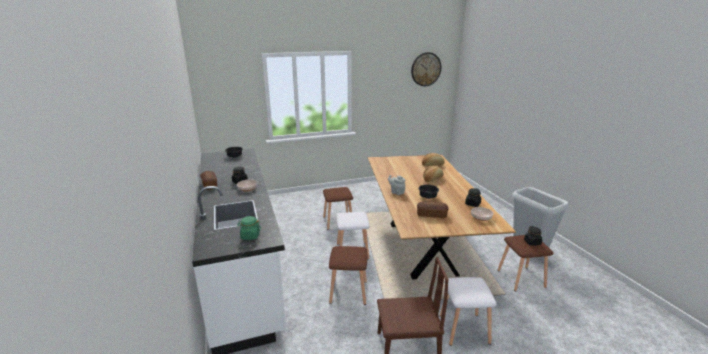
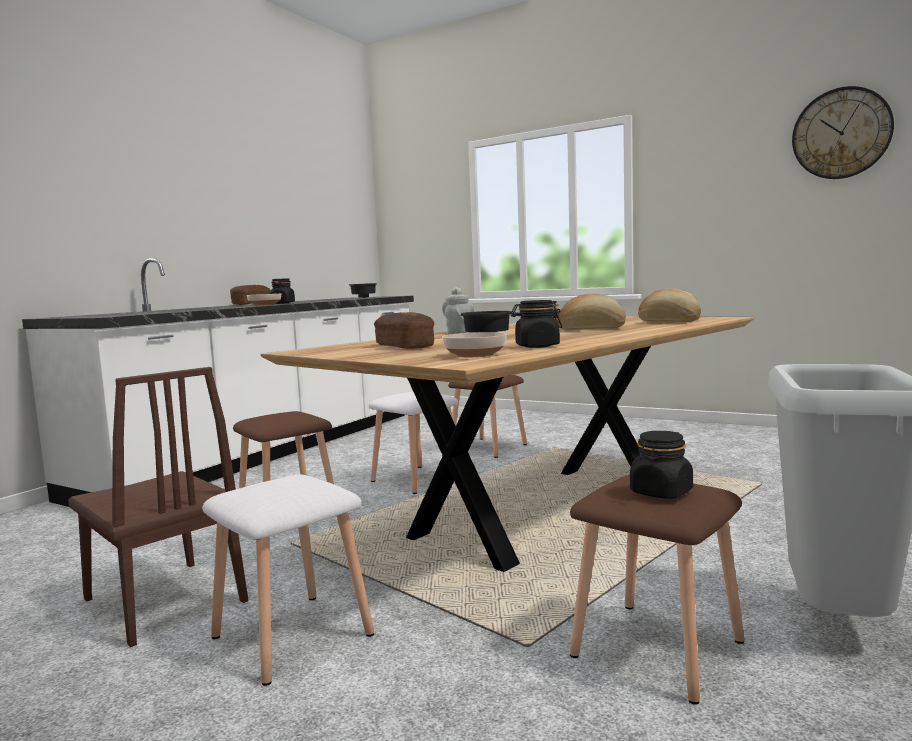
camera: 50 degrees right, 15 degrees down
(250, 236) = (112, 315): green jar -> none

